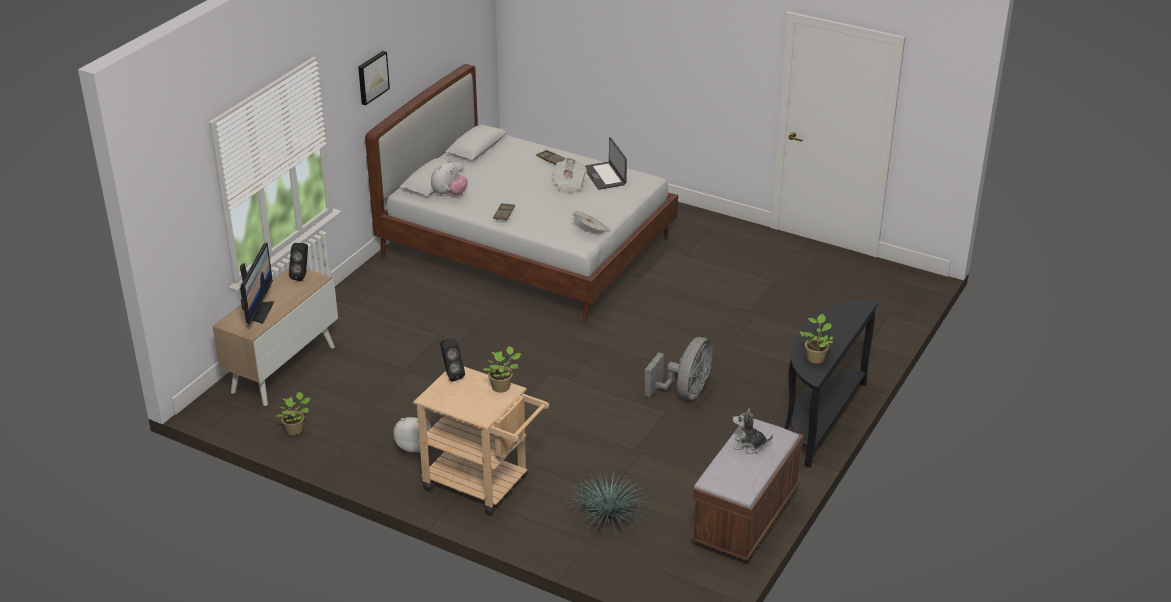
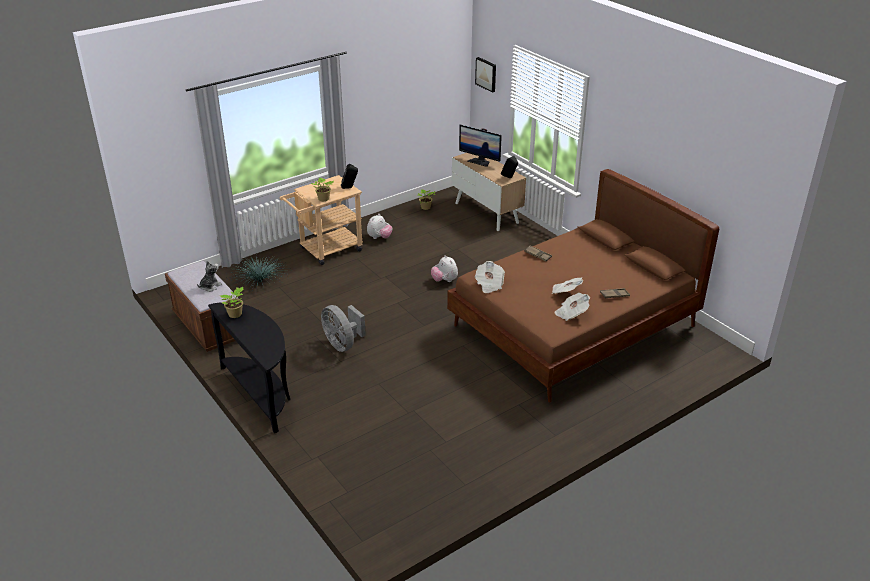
camera: 115 degrees right, 0 degrees up
(372, 77) = (630, 139): picture -> picture (486, 74)
(449, 194) = (581, 241): plush toy -> plush toy (444, 280)
(527, 249) = (573, 327): white bed -> brown bed
(605, 176) = (571, 313): laptop -> newspaper

